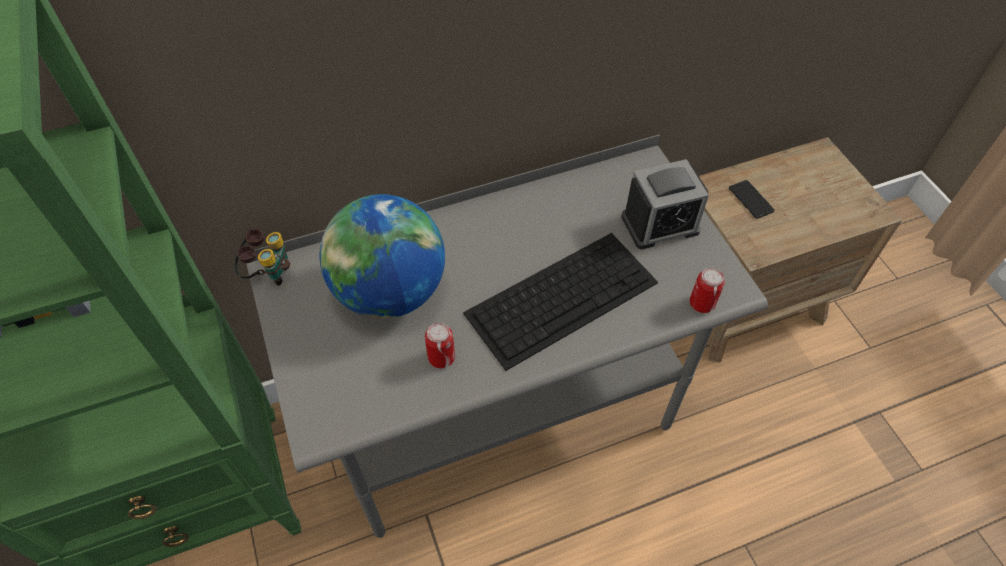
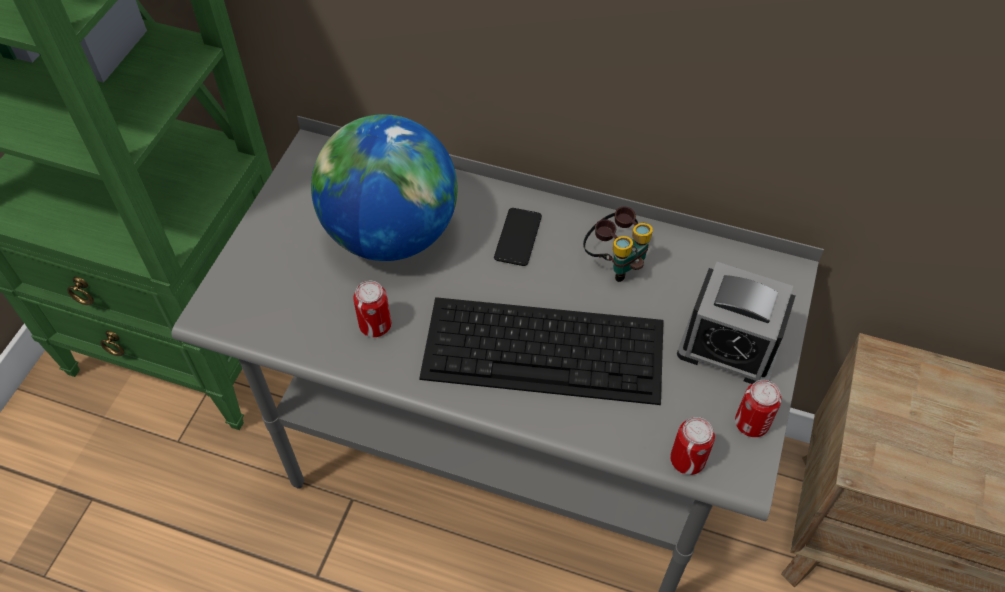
camera: 40 degrees right, 0 degrees up
(268, 273) = (308, 149): binoculars -> binoculars (615, 262)
(713, 259) = (751, 423): none -> can
(751, 200) = (921, 407): phone -> phone (518, 237)

